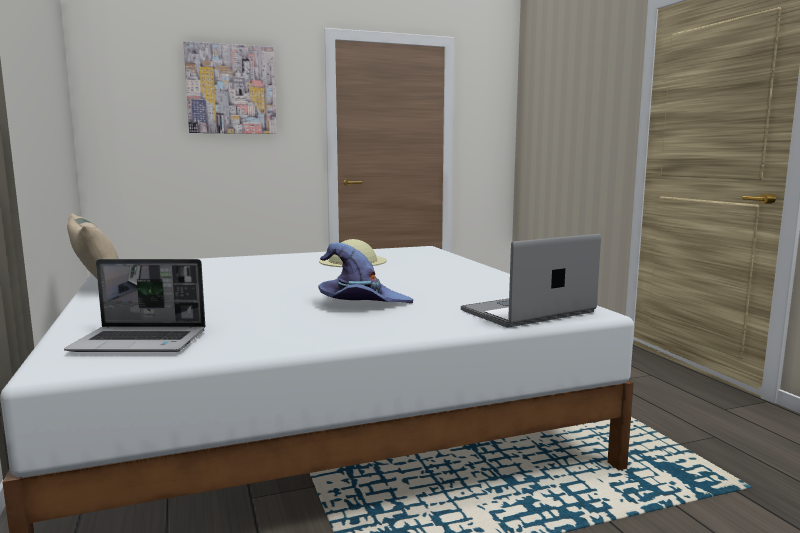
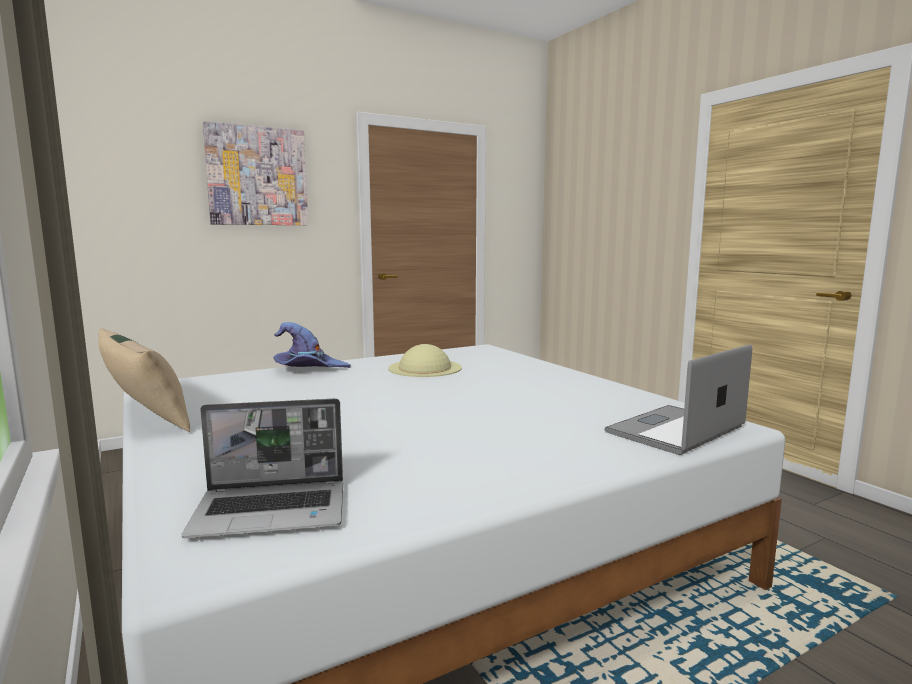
camera: 10 degrees left, 0 degrees up
(361, 303) = (489, 428): purple hat -> purple hat (309, 369)

